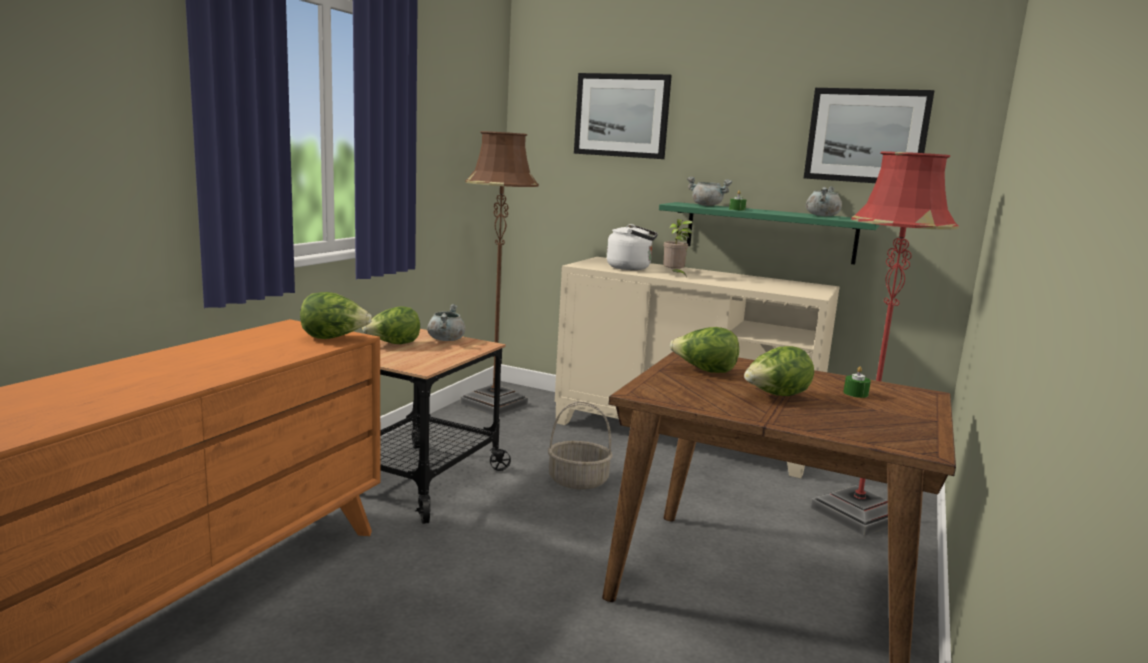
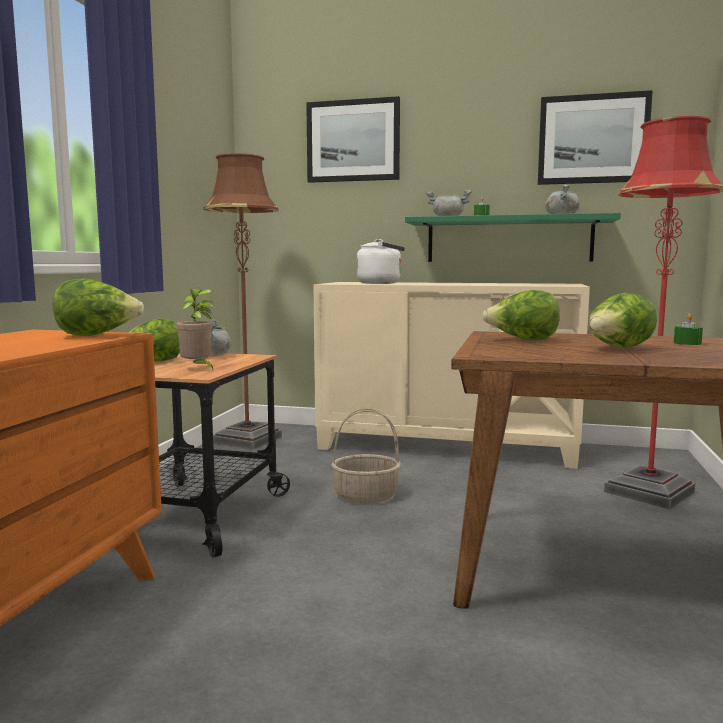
camera: 10 degrees left, 5 degrees down
(674, 275) = (428, 284): potted plant -> potted plant (197, 369)

